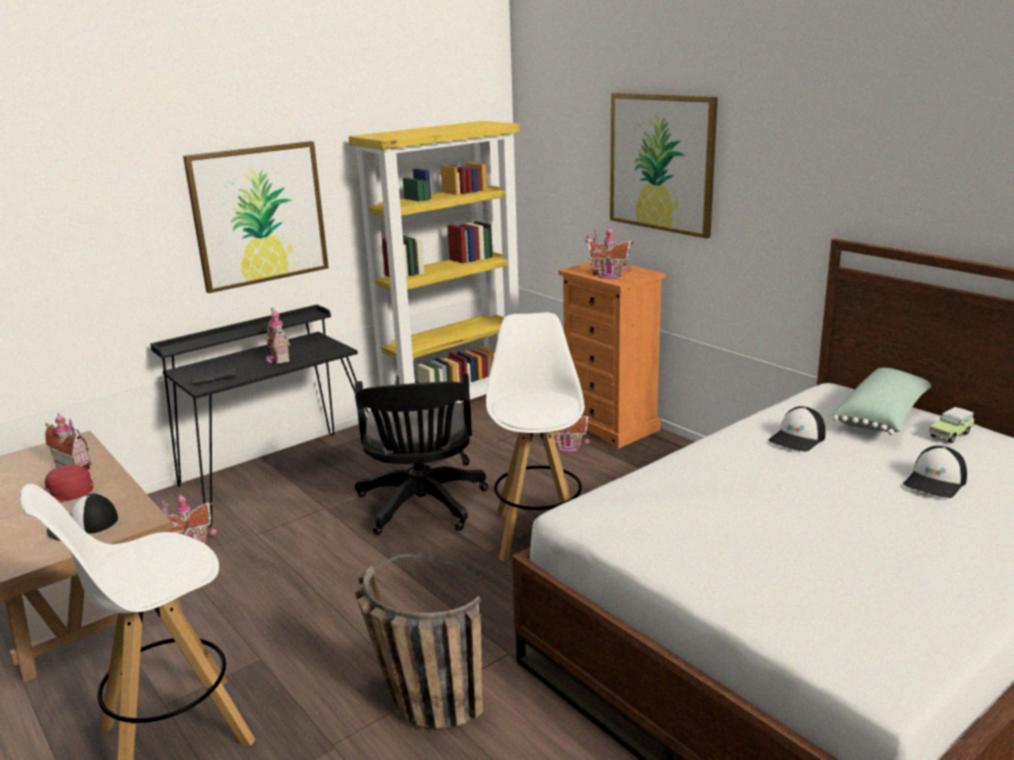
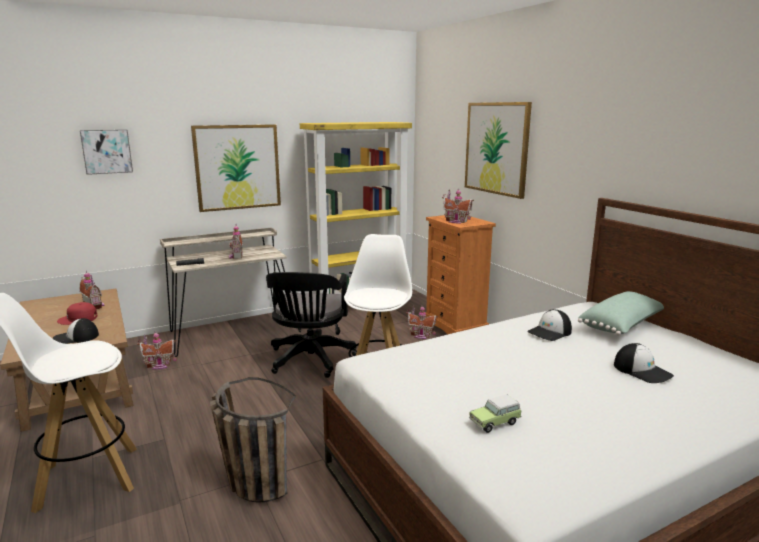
camera: 10 degrees right, 5 degrees down
(54, 211) = (107, 151): none -> picture
(278, 474) = (232, 331): black desk -> beige desk
(935, 482) = (642, 371): cap -> cap turned 90 degrees counterclockwise
(951, 434) = (670, 341): toy car -> toy car (496, 422)

